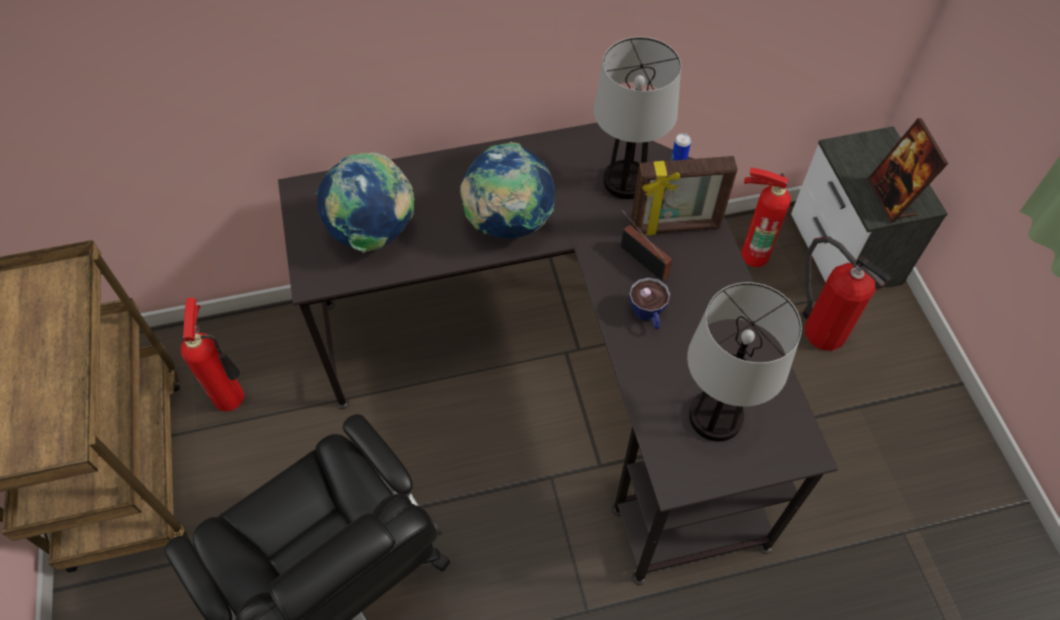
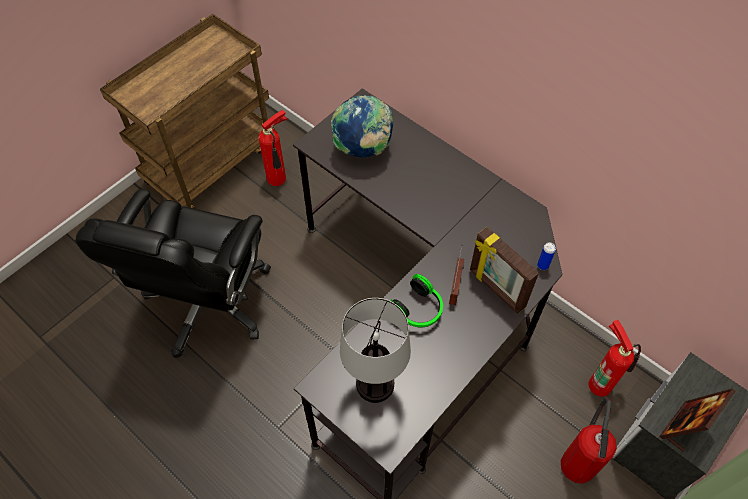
camera: 55 degrees right, 0 degrees up
(508, 223) = (423, 203): globe -> none
(625, 180) = (508, 243): table lamp -> none
(648, 315) = (418, 310): cup -> headphones

